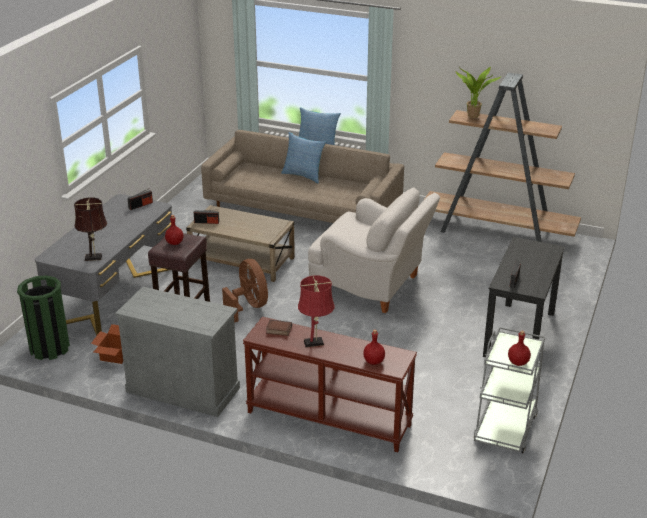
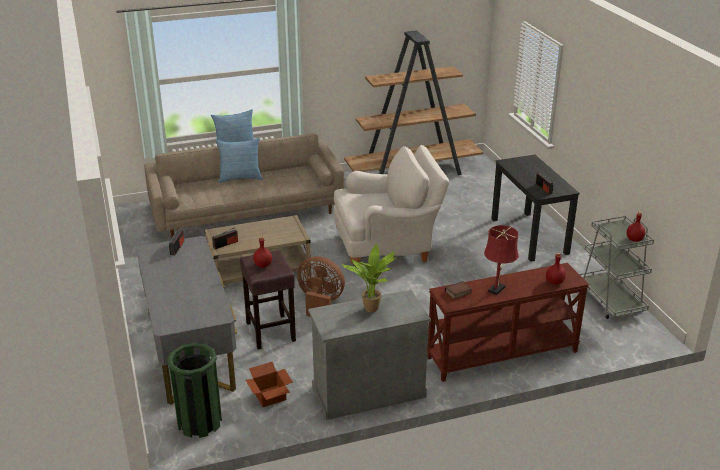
camera: 40 degrees left, 0 degrees up
(95, 258) = (213, 307): brown table lamp -> none
(473, 117) = (386, 77): potted plant -> potted plant (373, 310)

